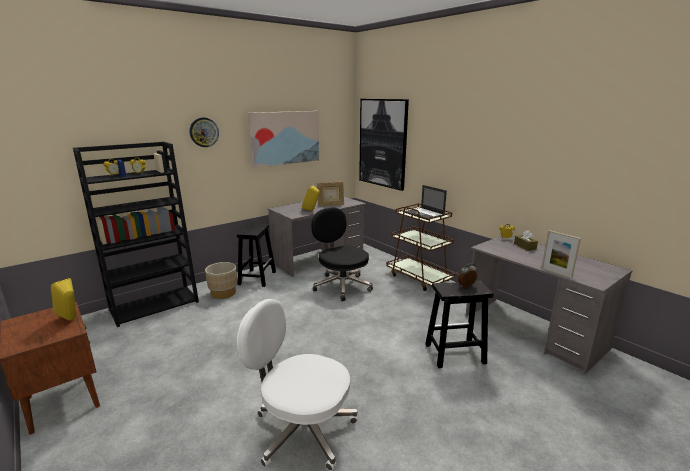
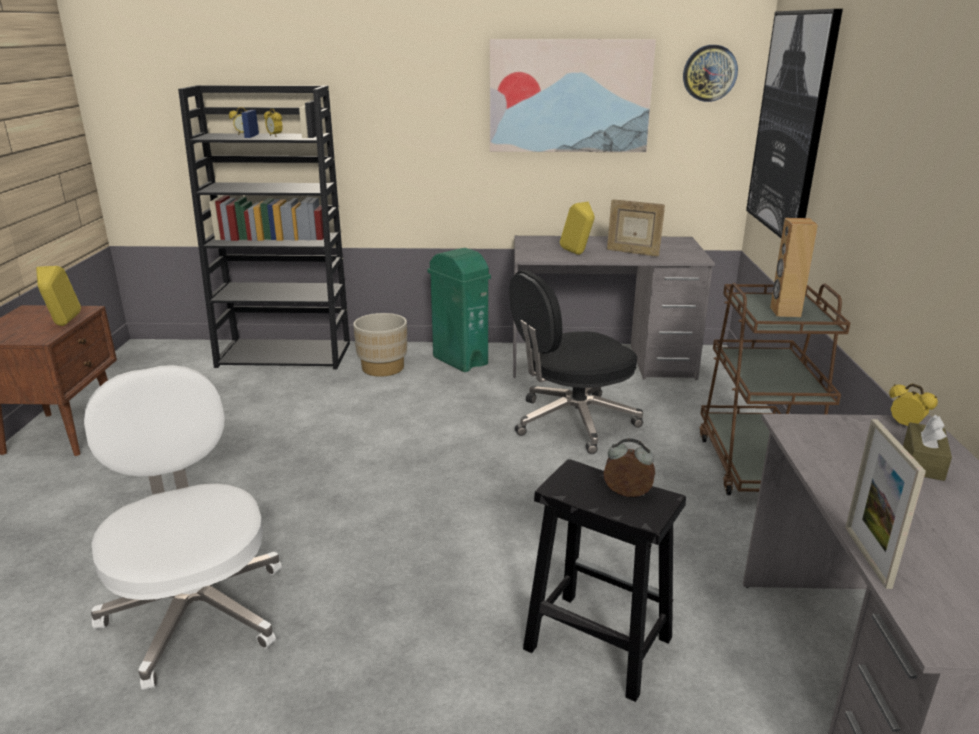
camera: 40 degrees right, 5 degrees up
(204, 132) = (401, 73): wall clock -> wall clock (709, 73)
(257, 277) = (460, 360): black stool -> green trash can
(341, 286) = (572, 422): black office chair -> black office chair turned 120 degrees counterclockwise
(424, 214) = (784, 312): laptop -> brown speaker

